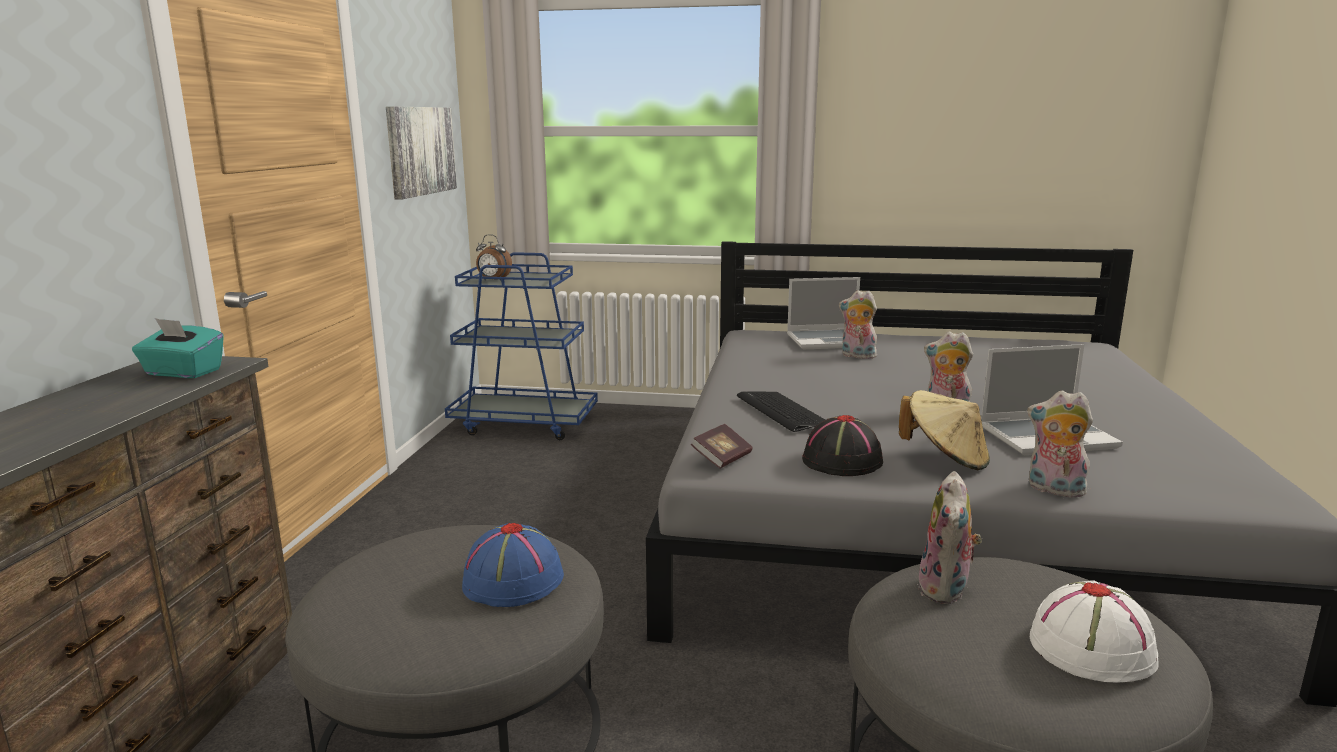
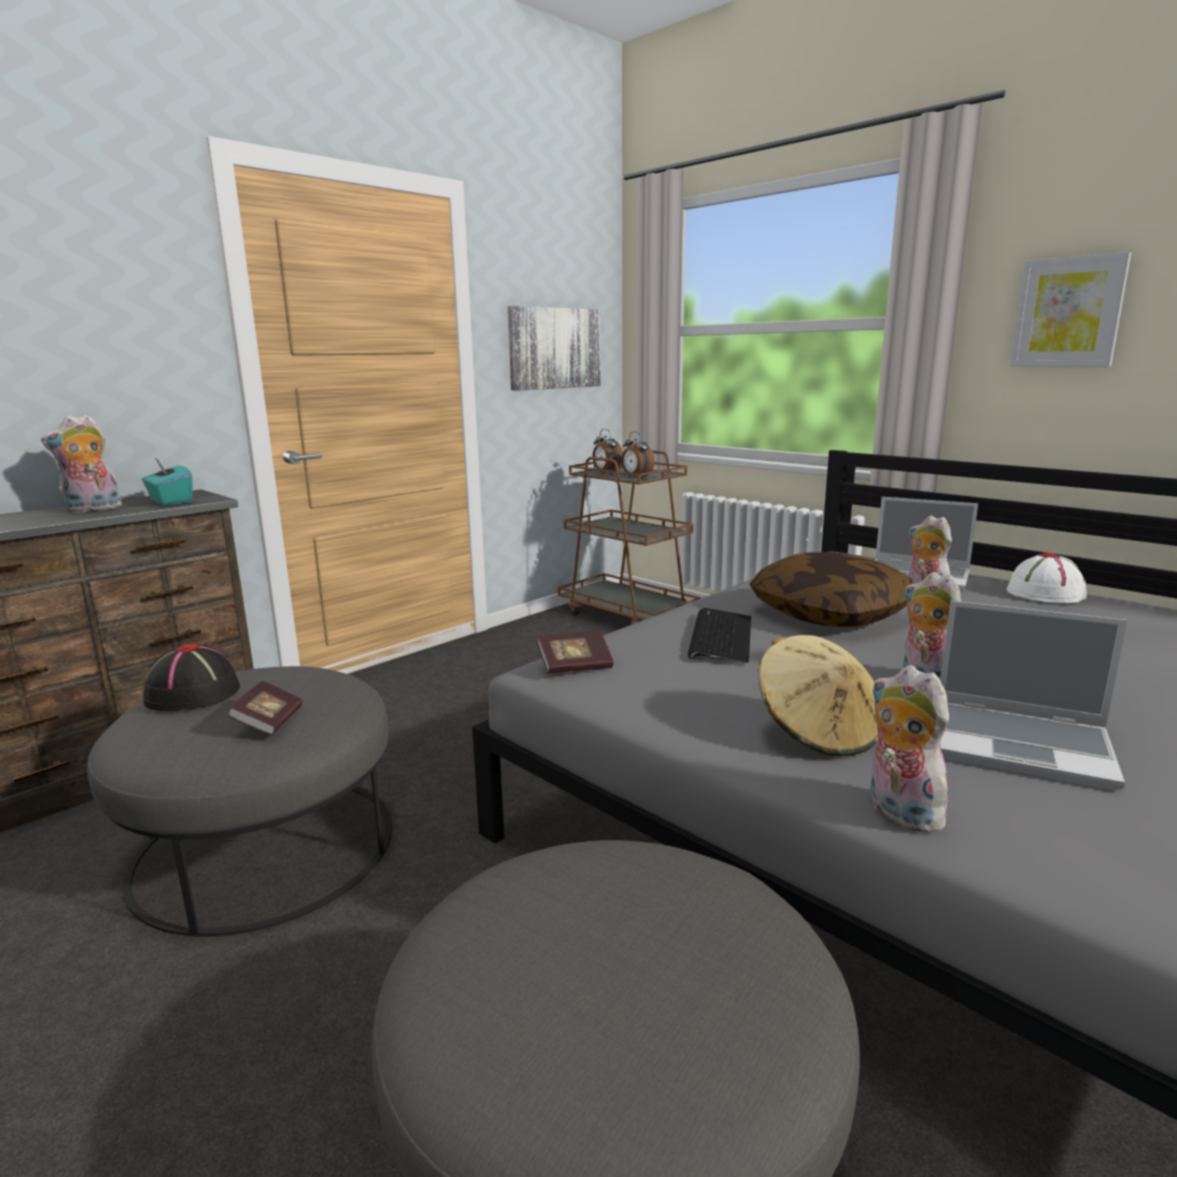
camera: 35 degrees right, 0 degrees up
(512, 581) = (269, 722): blue hat -> book
(525, 423) = (627, 614): blue cart -> brown cart
(534, 282) = (636, 477): none -> alarm clock
(821, 379) = (830, 614): none -> pillow
(841, 462) = (688, 701): black hat -> black hat (192, 694)
(891, 128) = (1068, 312): none -> picture
(946, 590) = (590, 879): plush toy -> plush toy (93, 510)
(1092, 648) = (632, 1030): white hat -> white hat (1046, 594)

